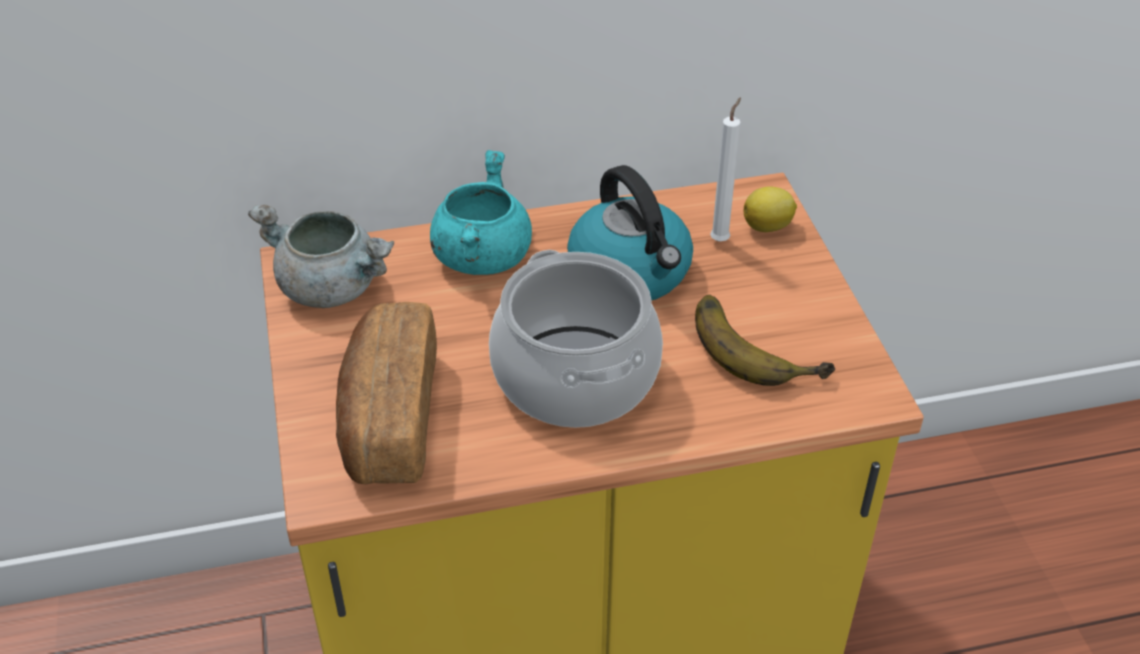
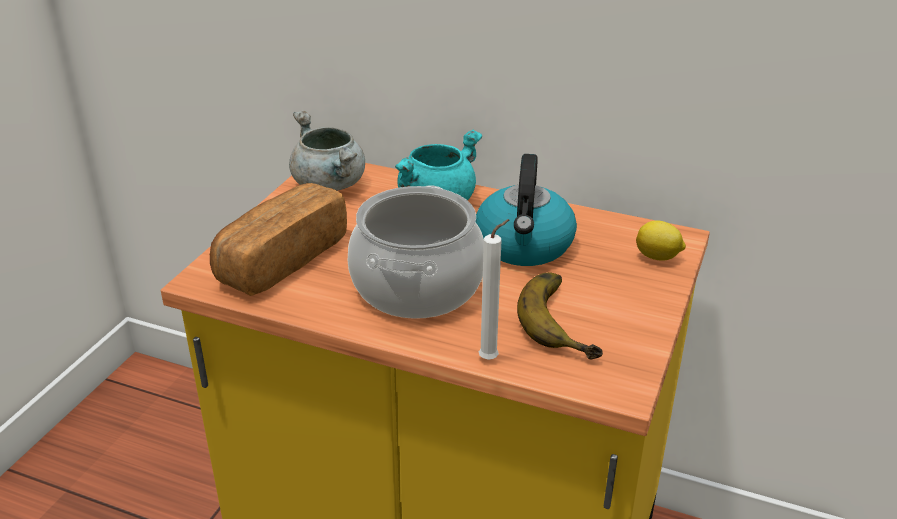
camera: 35 degrees right, 10 degrees down
(721, 239) = (612, 251): white candle -> white candle (491, 358)

